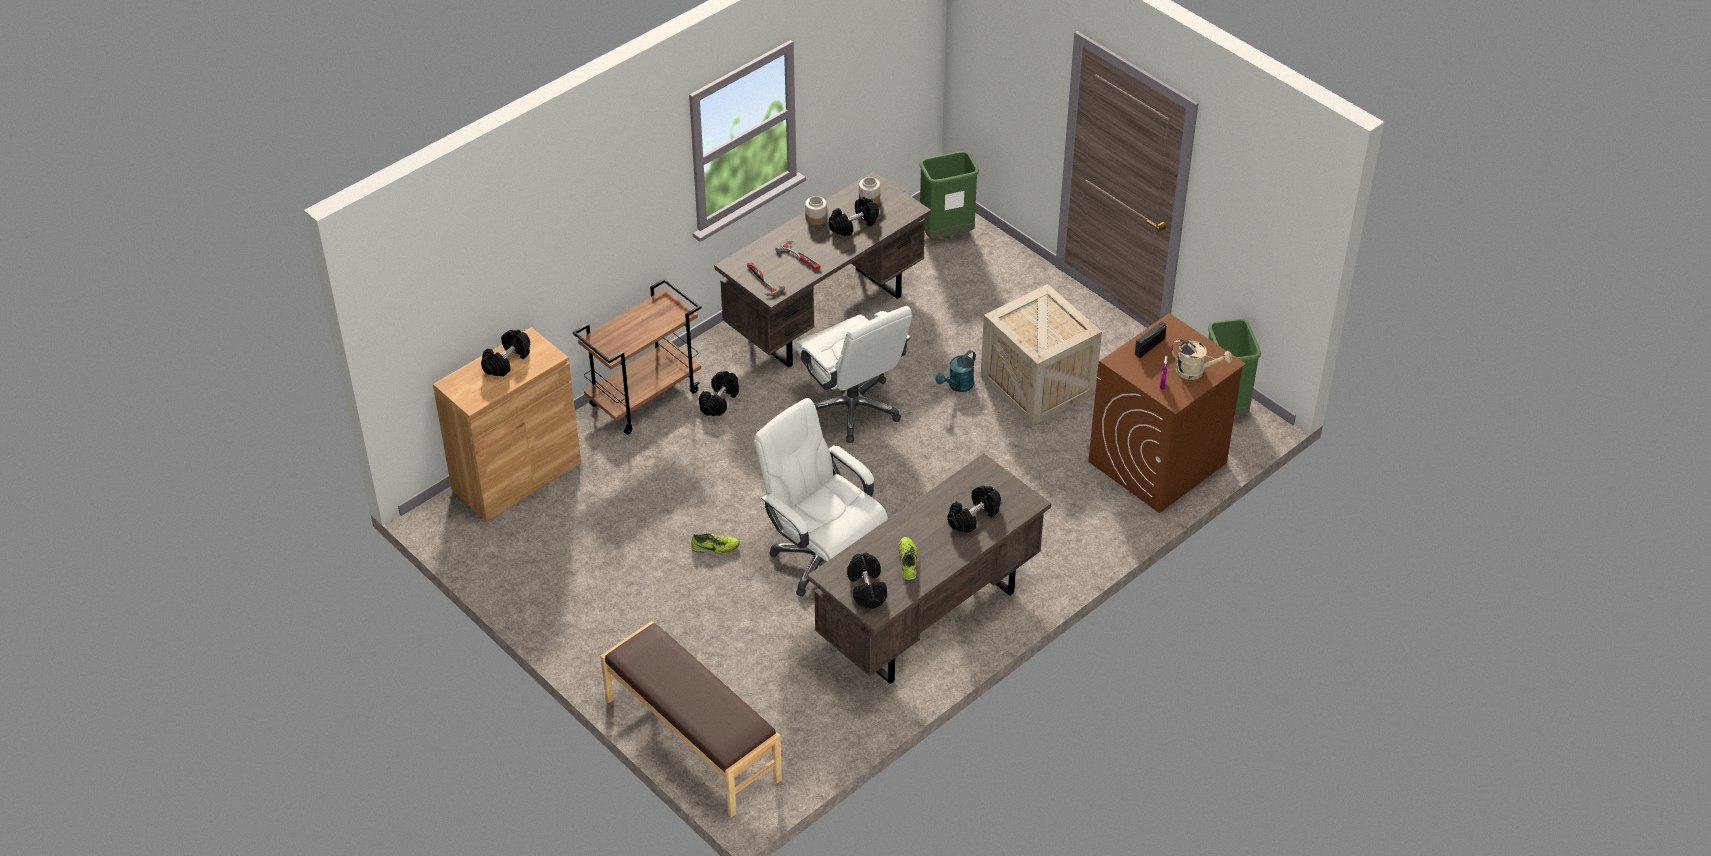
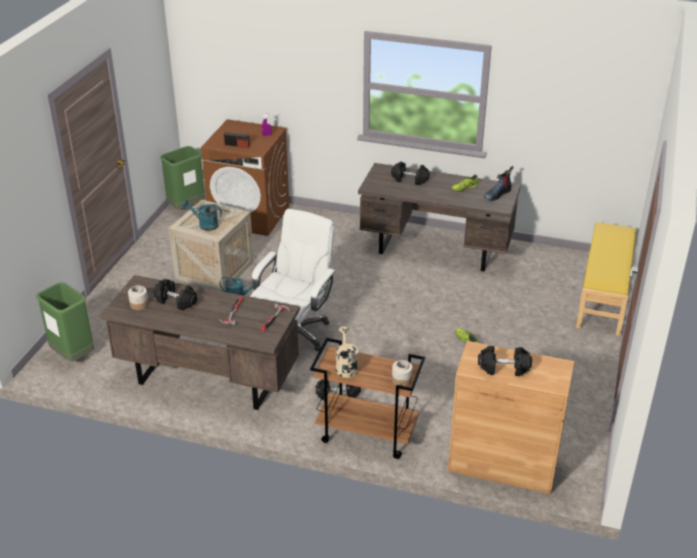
camera: 120 degrees left, 10 degrees down
(691, 740) = (604, 295): brown bench -> yellow bench
(816, 218) = (180, 321): jar -> jar (401, 380)
(822, 559) = (433, 299): white office chair -> none
(866, 589) = (497, 194): black dumbbell -> boot
(1033, 316) = (205, 225): none -> turquoise watering can
(1195, 372) = (247, 129): beige watering can -> beige watering can (346, 366)

